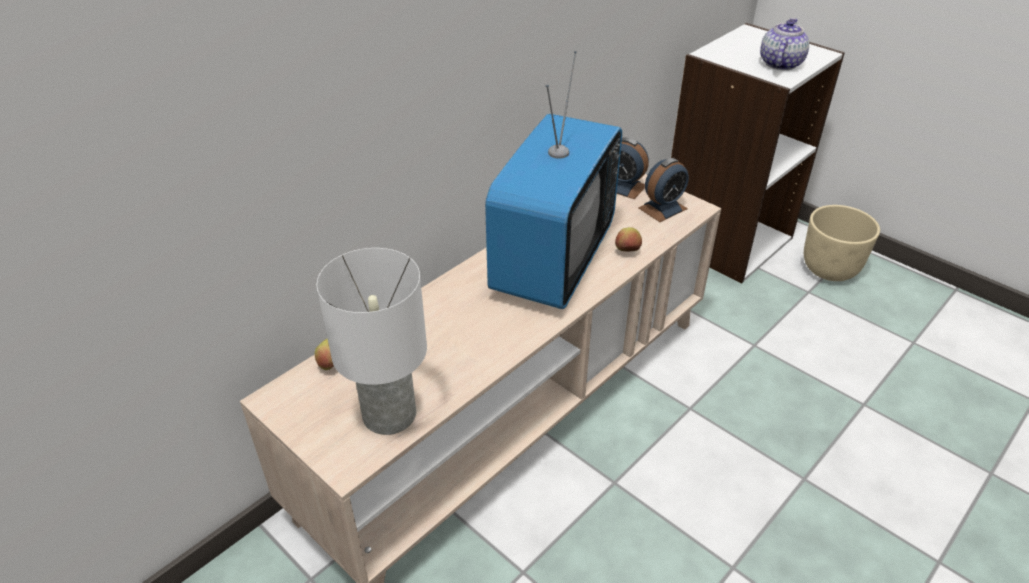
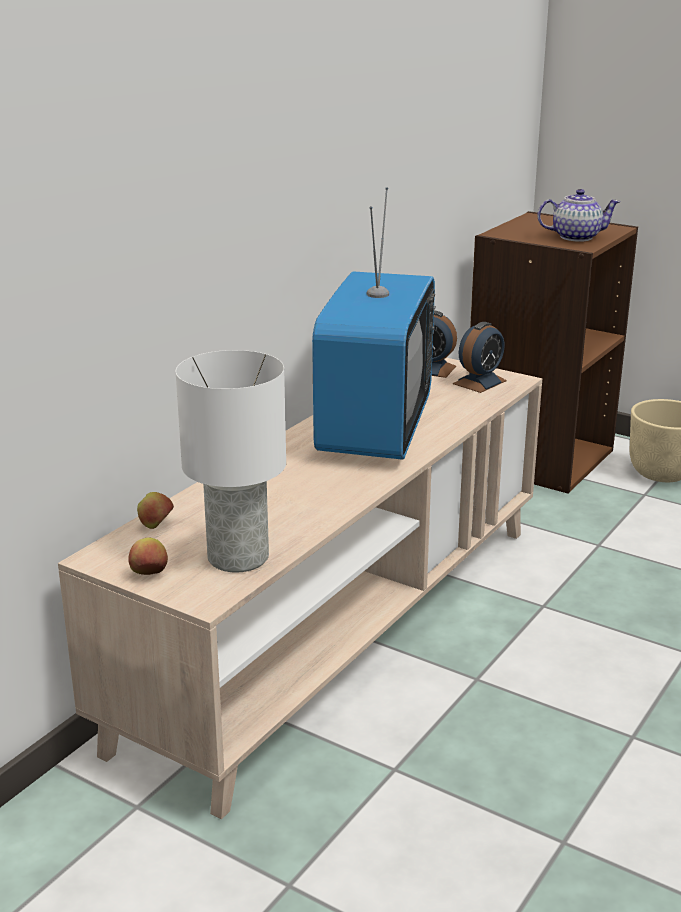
camera: 10 degrees left, 15 degrees down
(627, 251) = (453, 416): apple -> apple (149, 574)
(724, 239) = (537, 457): white bookcase -> brown bookcase
(780, 64) = (575, 237): teapot -> teapot turned 75 degrees clockwise

